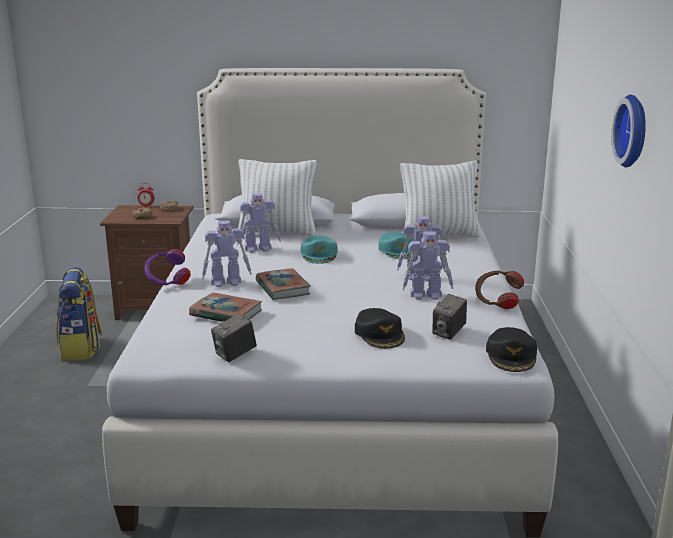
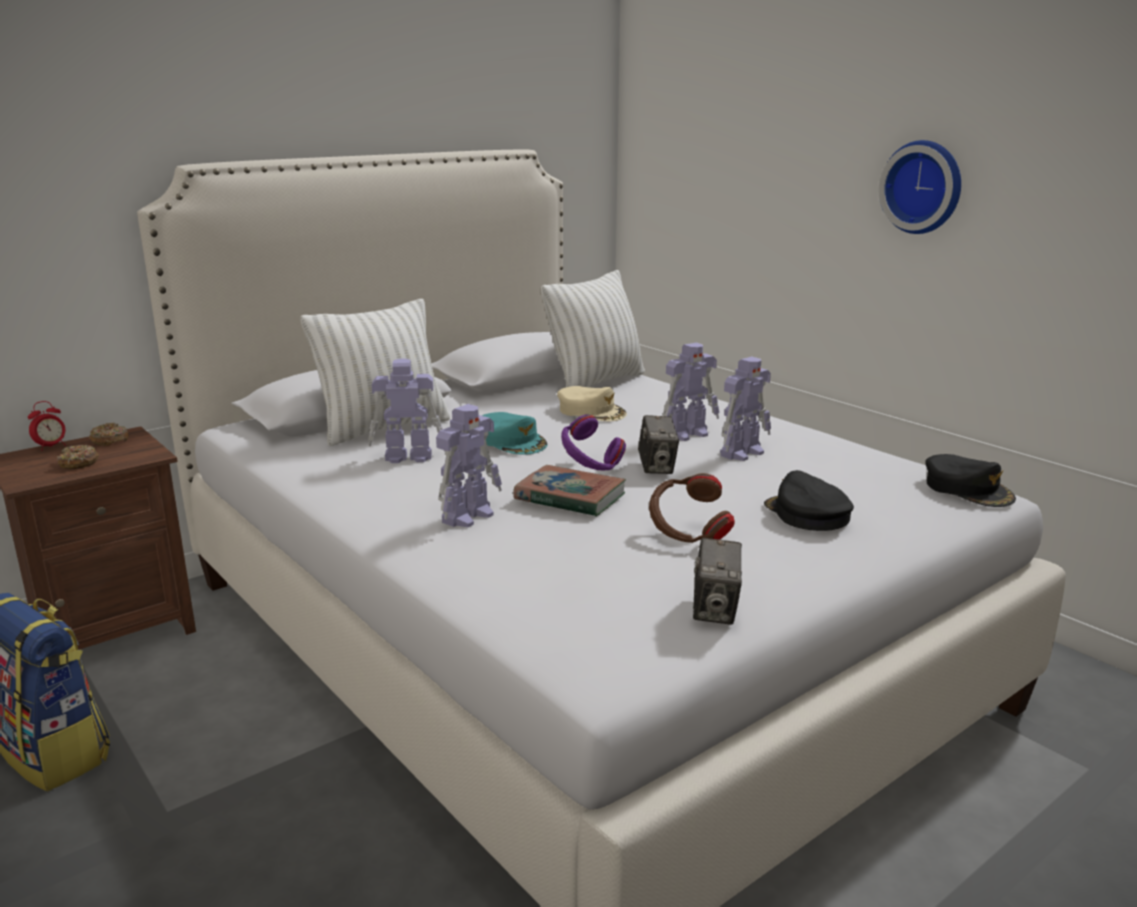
camera: 40 degrees left, 0 degrees up
(167, 282) = (373, 546): purple headphones -> purple headphones (591, 468)
(226, 313) = (578, 558): book -> none
(259, 249) = (407, 457): toy robot -> toy robot turned 135 degrees counterclockwise
(380, 334) = (806, 514): black cap -> black cap turned 150 degrees counterclockwise
(397, 251) = (591, 411): turquoise cap -> beige cap
(448, 333) = (862, 487): camera -> camera (657, 468)
(497, 303) = (824, 439): brown headphones -> brown headphones (688, 536)

